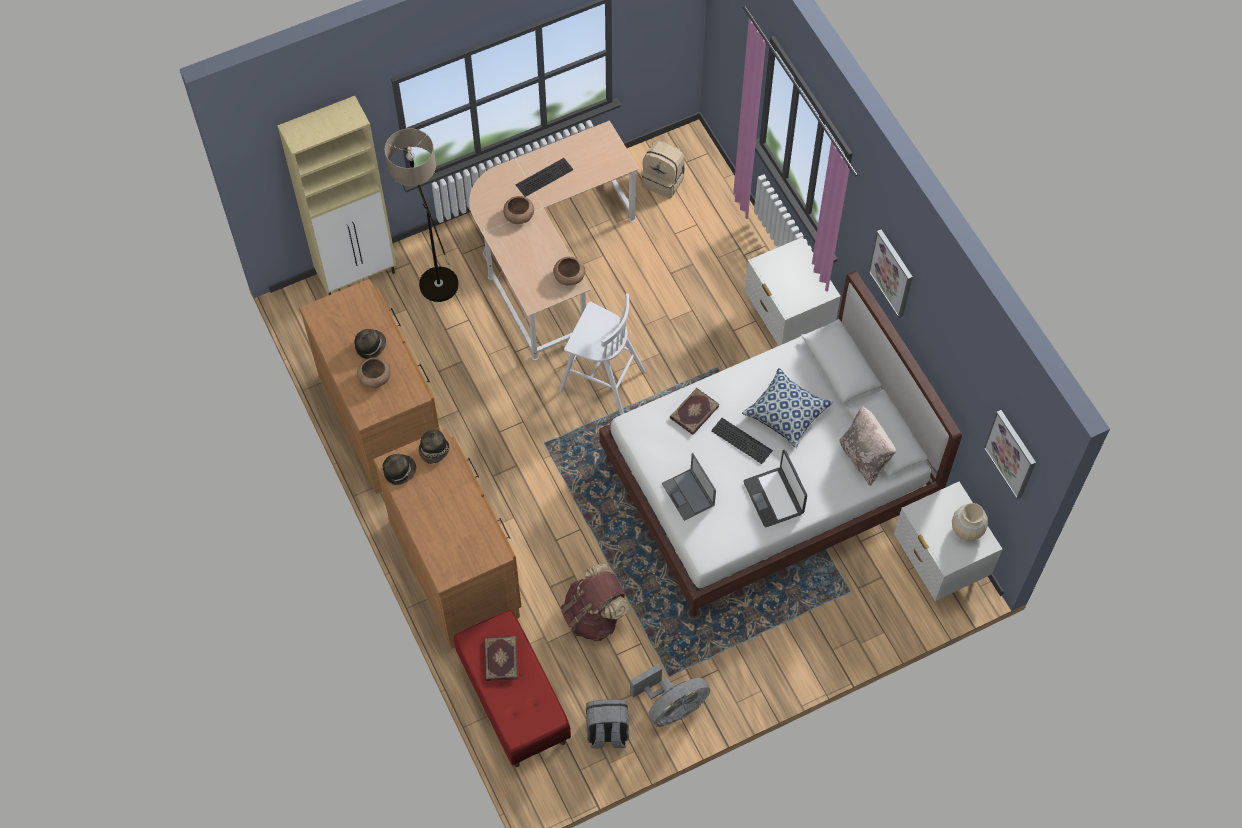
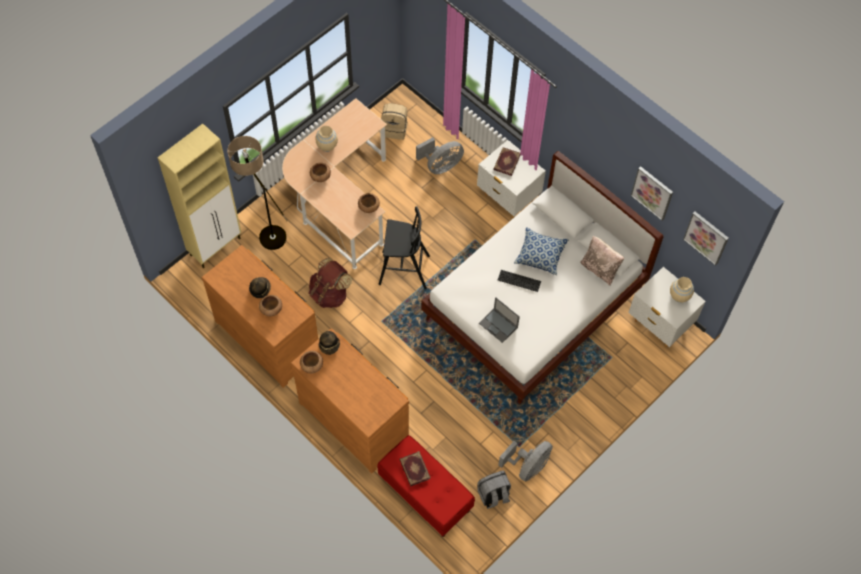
camera: 20 degrees left, 0 degrees up
(399, 471) = (311, 365): hat -> brown bowl
(544, 176) = (327, 146): keyboard -> beige vase
(594, 616) = (456, 423): brown backpack -> brown backpack (330, 294)
(600, 380) = (403, 270): white stool -> black stool
(693, 411) = (481, 271): book -> book (506, 162)
(709, 250) = (441, 166): none -> grey fan
(774, 497) = (553, 311): laptop -> none
(892, 273) = (589, 144): picture -> picture (652, 192)

